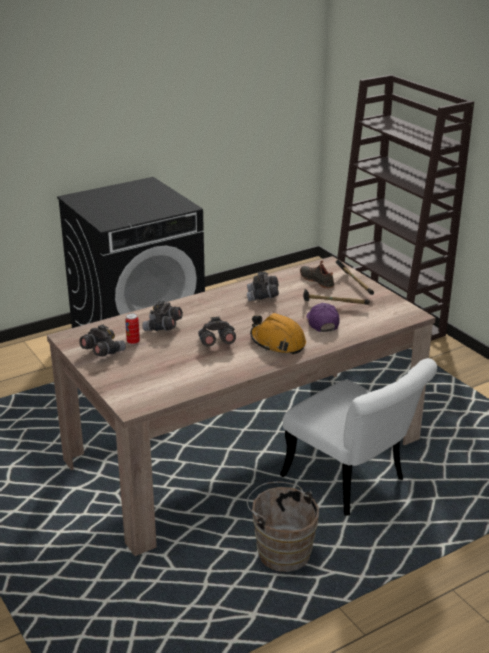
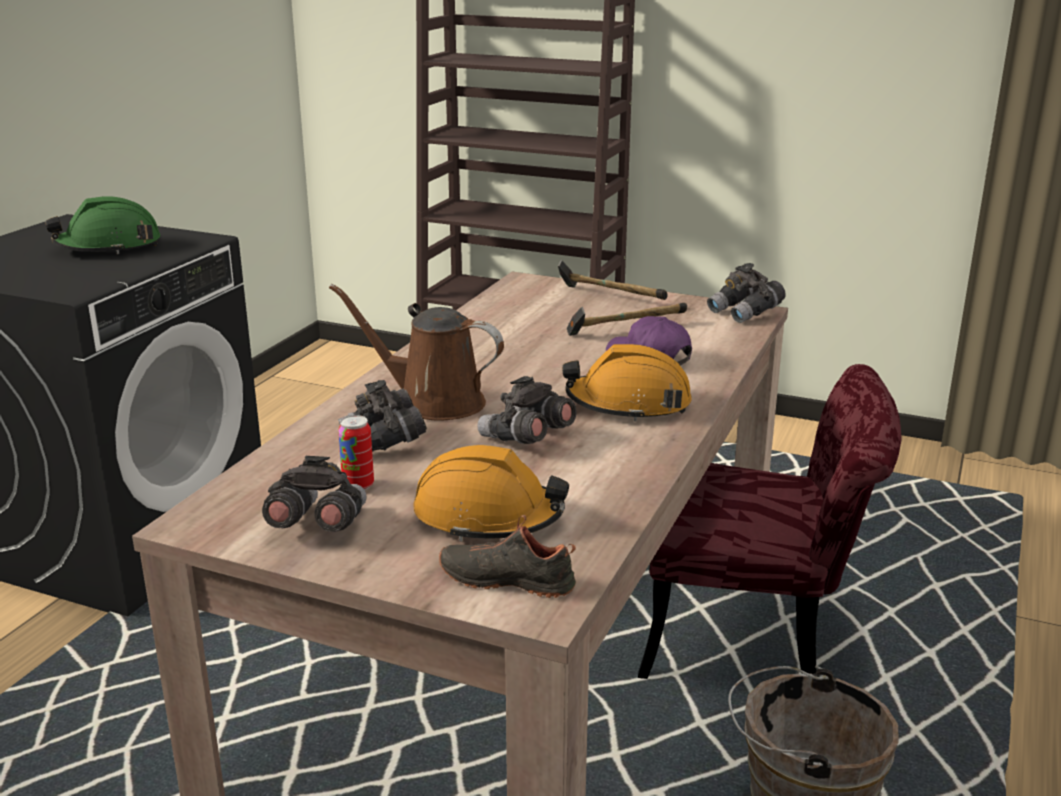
camera: 35 degrees left, 5 degrees down
(146, 202) = (109, 247): none -> green hard hat
(159, 369) = (488, 517): none -> orange hard hat
(204, 315) = (433, 402): none -> brown watering can
(263, 297) = (492, 347): grey binoculars -> grey binoculars (745, 313)
(317, 280) = (543, 305): black shoe -> black shoe (508, 579)
(353, 483) = (757, 640): white chair -> red chair

